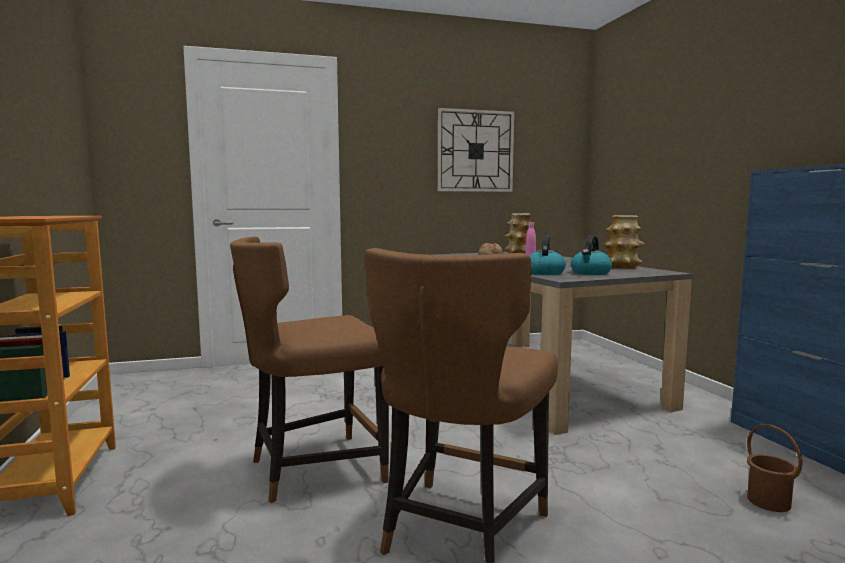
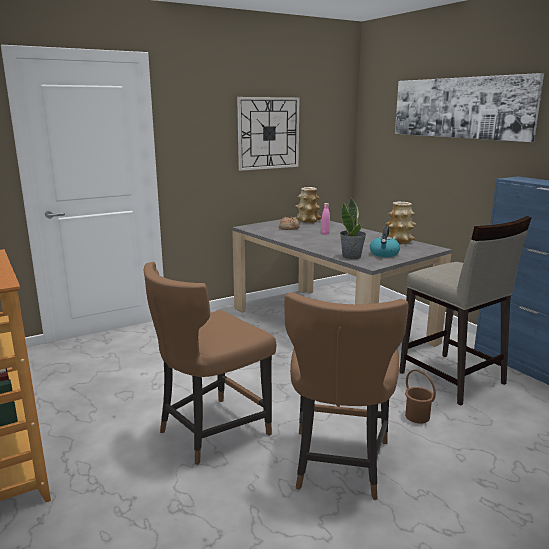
camera: 15 degrees left, 10 degrees up
(544, 273) = (352, 256): kettle -> potted plant
(683, 450) = (452, 378): none -> beige stool
(708, 98) = (460, 107): none -> picture
(769, 501) = (510, 411): brown bucket -> brown bucket (417, 416)

